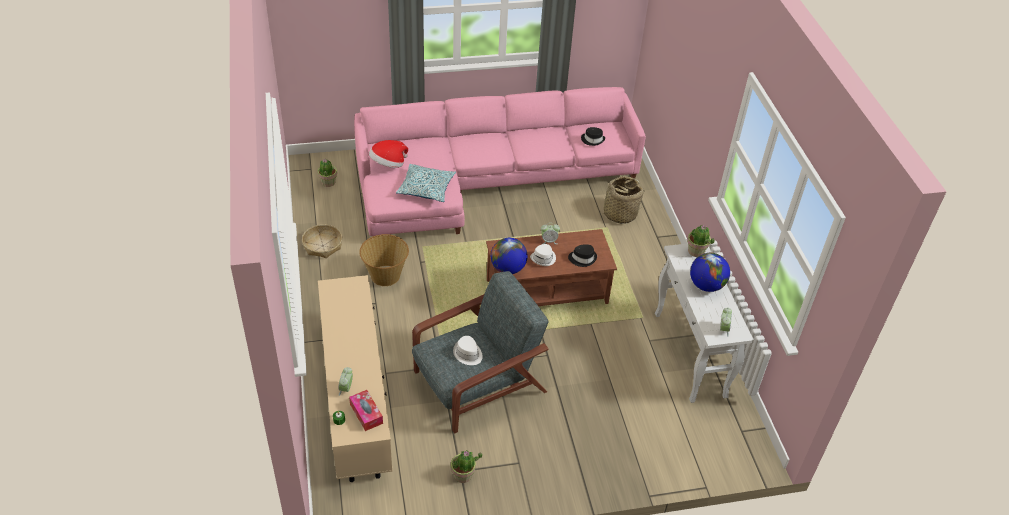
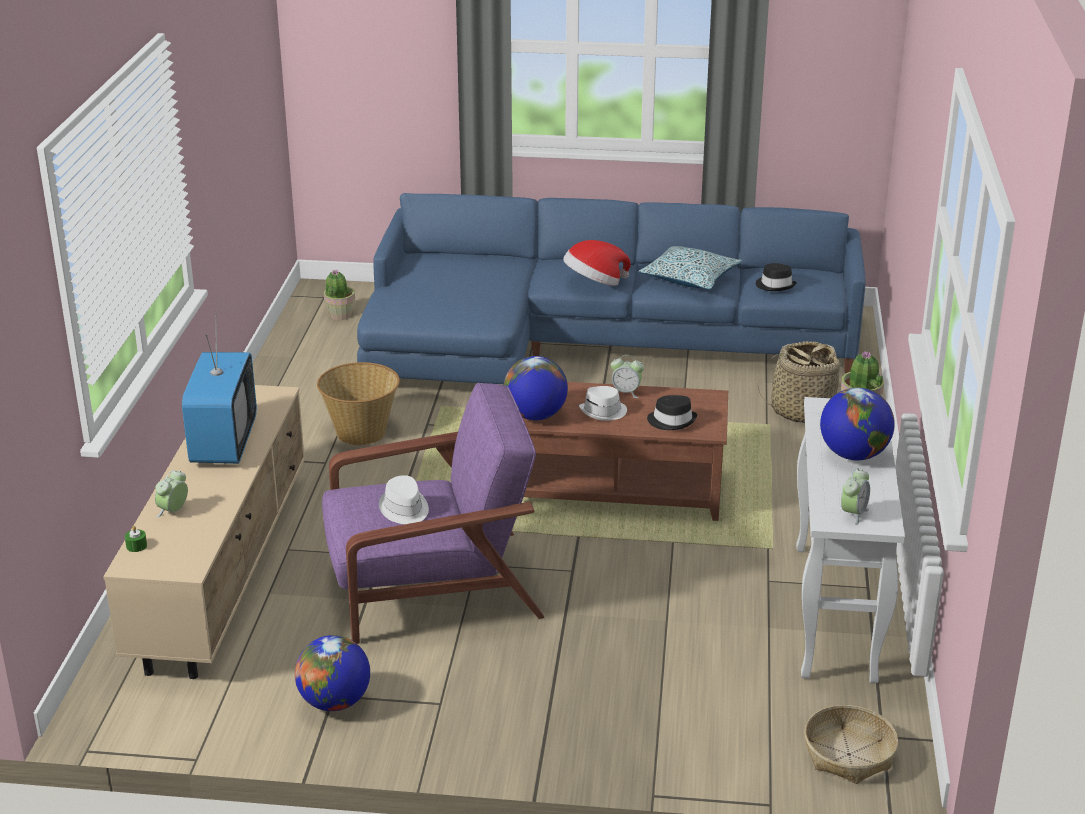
camera: 20 degrees right, 15 degrees down
(322, 246) = (285, 384): basket -> basket (848, 754)
(347, 329) = (223, 443): none -> television
(366, 414) = (184, 546): tissue box -> none
(388, 164) = (419, 275): hat -> hat (594, 283)
(426, 188) = (462, 309): pillow -> pillow (690, 278)
(463, 475) = (334, 702): potted plant -> globe
(477, 383) = (430, 586): grey armchair -> purple armchair
(483, 180) = (587, 342): pink sofa -> blue sofa

